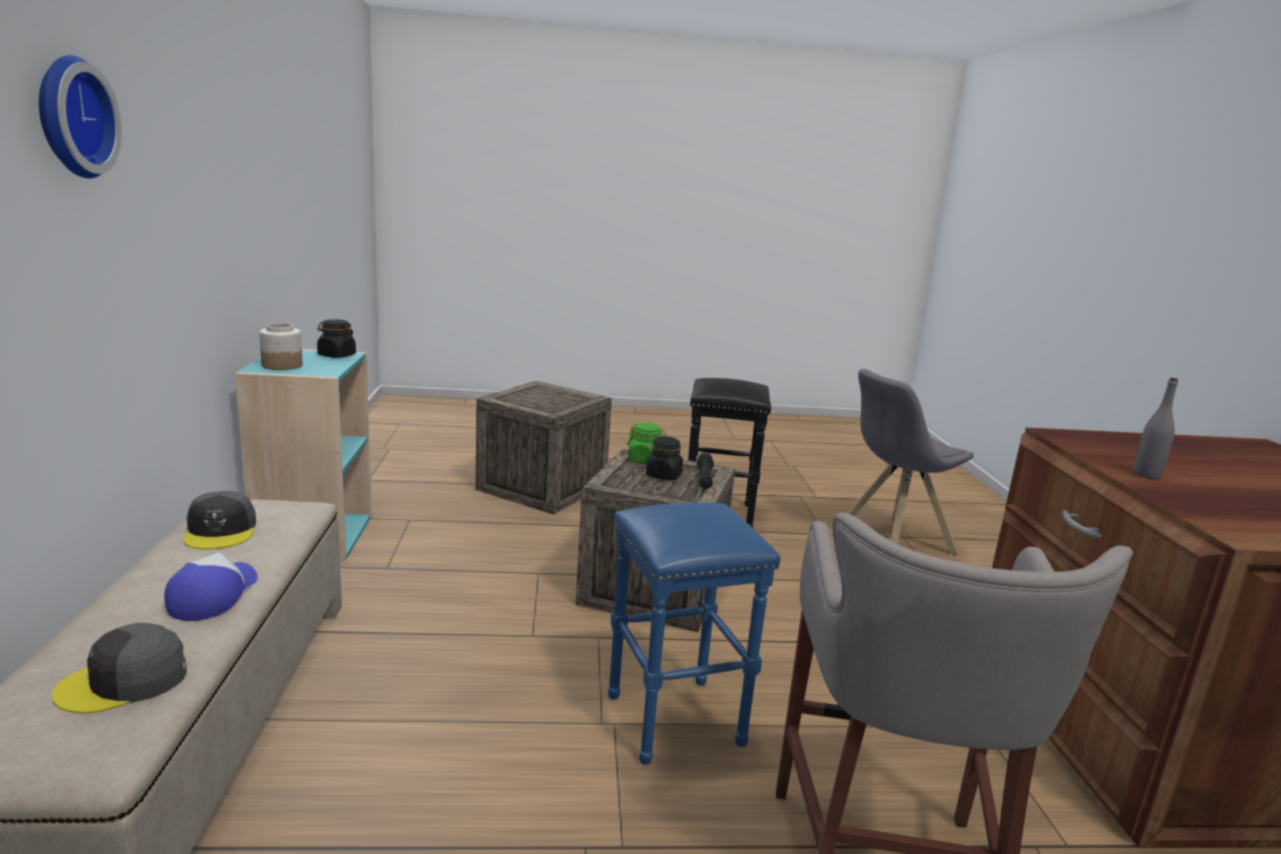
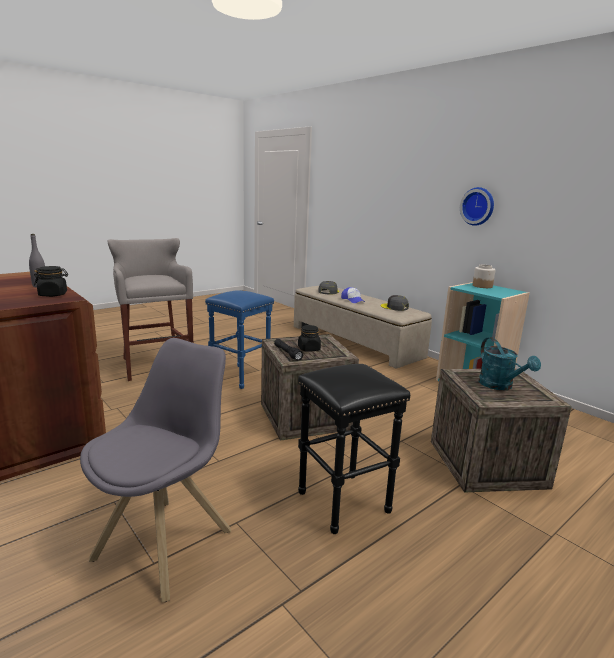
camera: 145 degrees right, 0 degrees up
(70, 117) = (411, 169): wall clock -> wall clock (478, 206)
(336, 355) = (498, 294): black jar -> black jar (53, 294)
(547, 397) = (500, 386): none -> turquoise watering can
(645, 460) = (333, 355): green jar -> none

